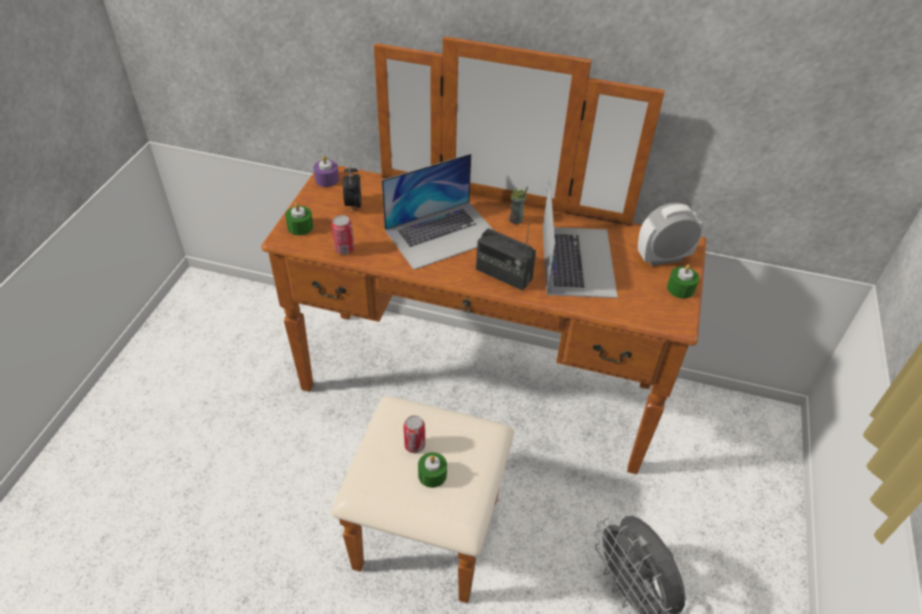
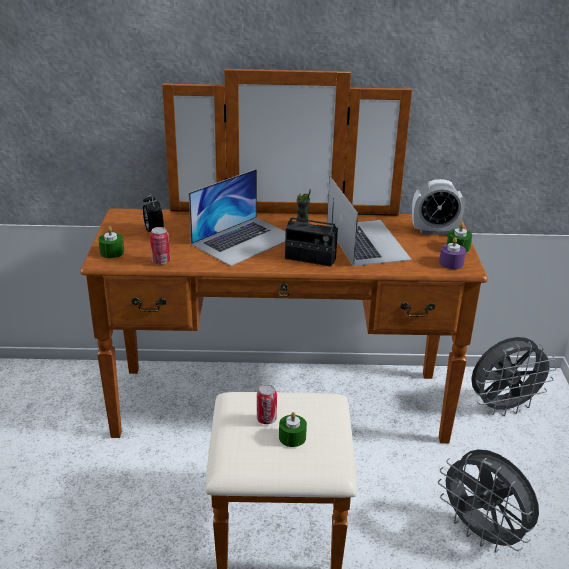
camera: 15 degrees left, 15 degrees down
(327, 179) = (120, 218): purple candle -> purple candle (451, 263)
(663, 258) = (434, 231): alarm clock -> alarm clock turned 150 degrees counterclockwise
(714, 442) = (503, 407): none -> grey fan

